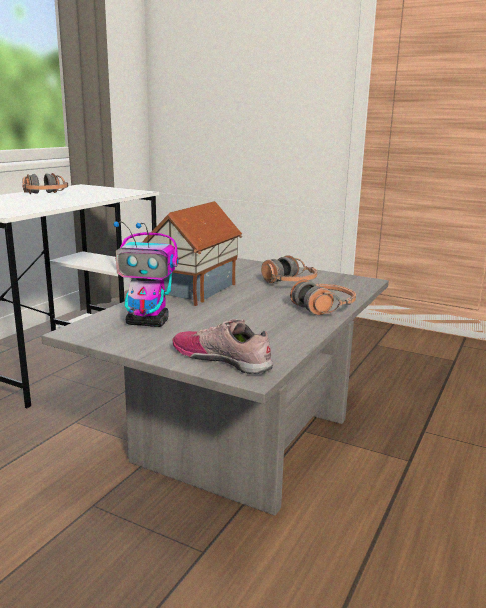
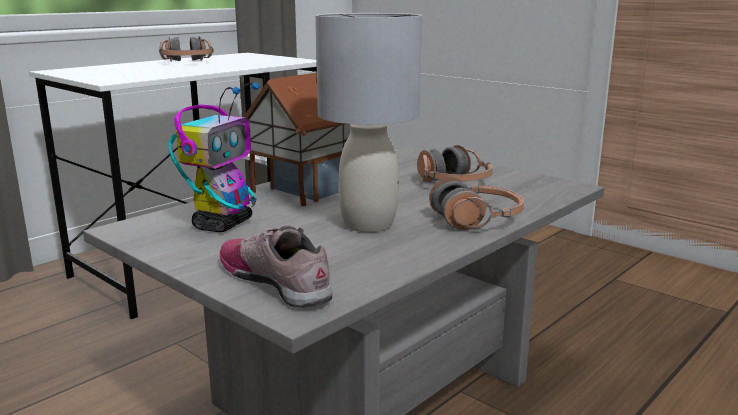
camera: 15 degrees right, 0 degrees up
(148, 323) = (223, 224): toy robot -> toy robot turned 90 degrees counterclockwise
(253, 316) = (368, 224): none -> grey table lamp

